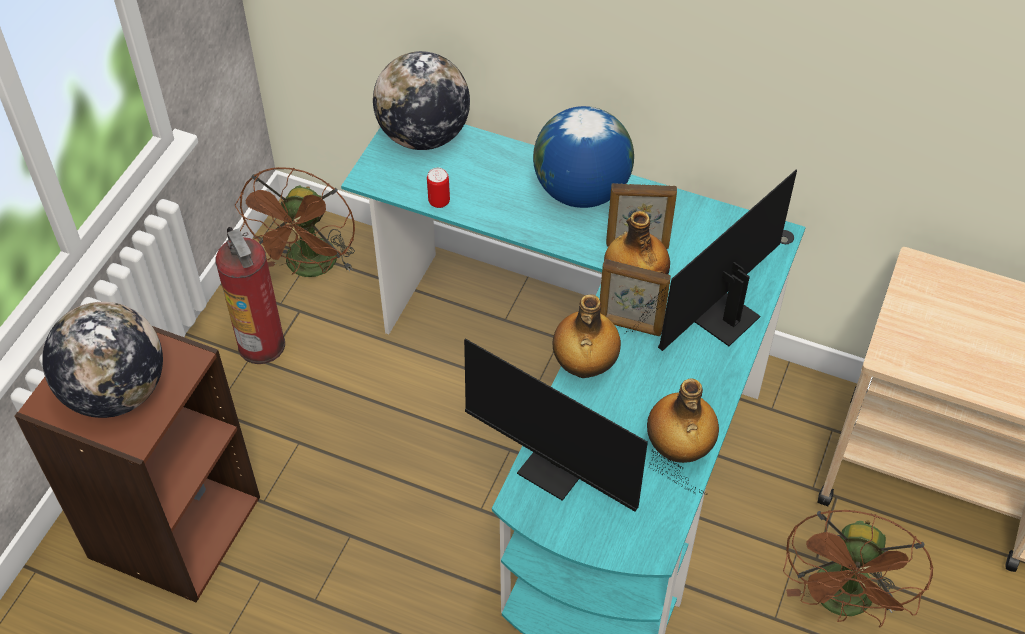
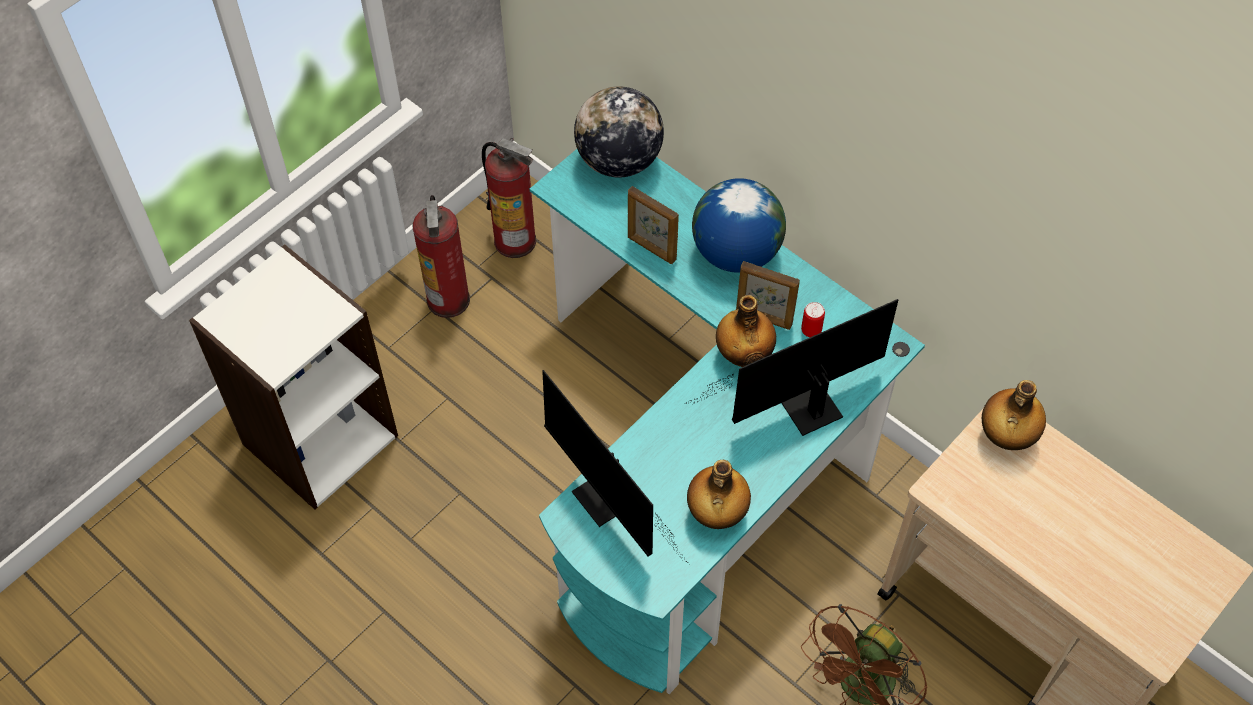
camera: 20 degrees right, 5 degrees up
(116, 392) = (273, 324): globe -> none
(173, 526) = (319, 438): brown bookcase -> white bookcase
(310, 268) = (515, 240): brown fan -> fire extinguisher
(439, 201) = (607, 227): can -> can (811, 330)
(584, 366) = (668, 415): bottle -> bottle (1005, 437)
(629, 326) = (723, 391): picture frame -> picture frame (651, 249)

